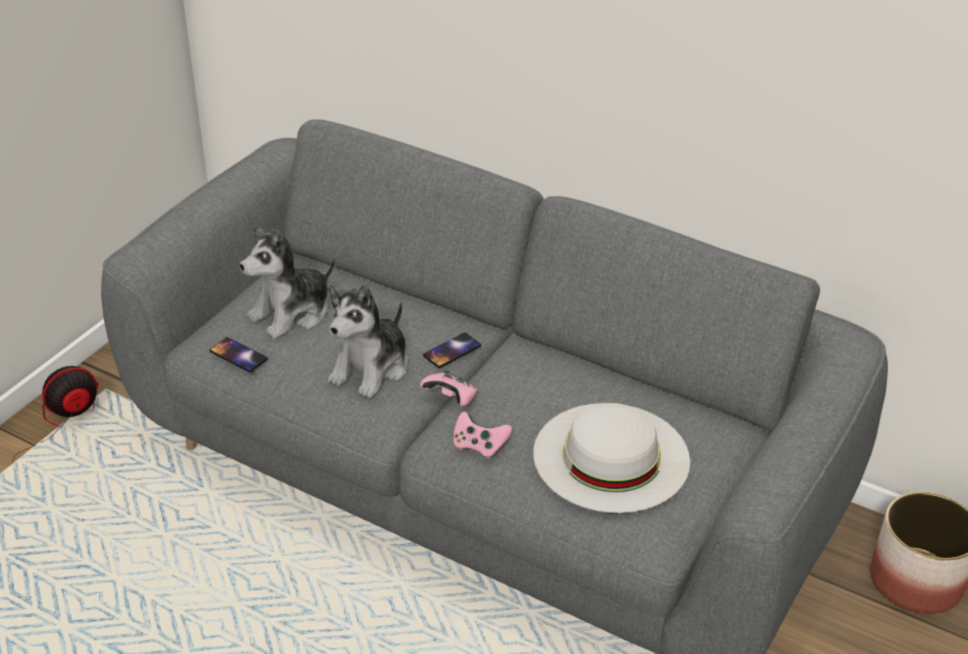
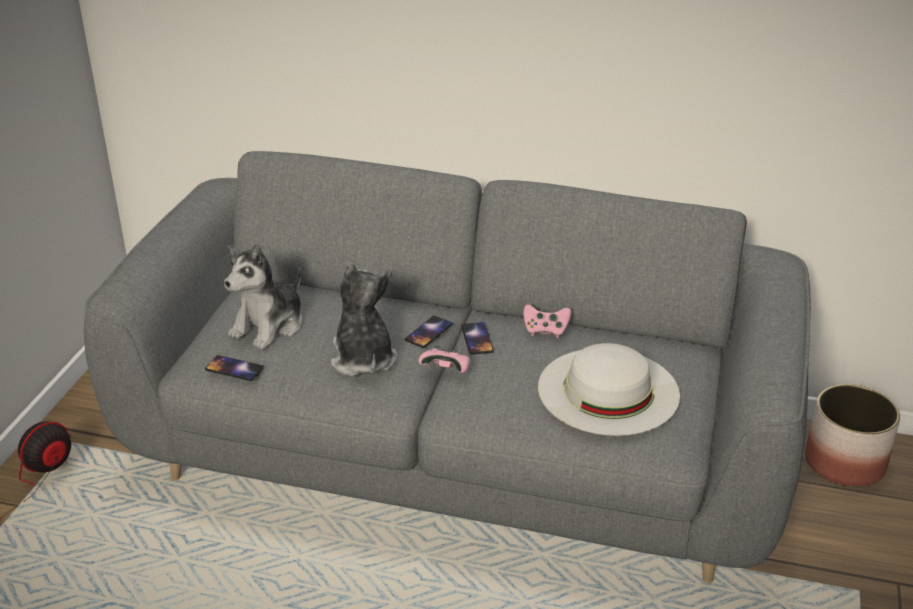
camera: 15 degrees left, 5 degrees down
(371, 368) = (363, 358): plush toy -> plush toy turned 150 degrees clockwise
(479, 446) = (489, 404): pink game controller -> pink game controller (545, 330)
(500, 368) = (477, 339): none -> phone

